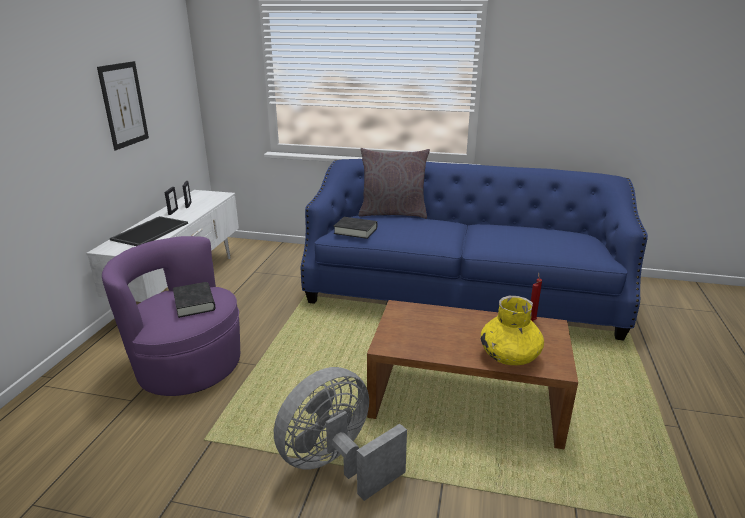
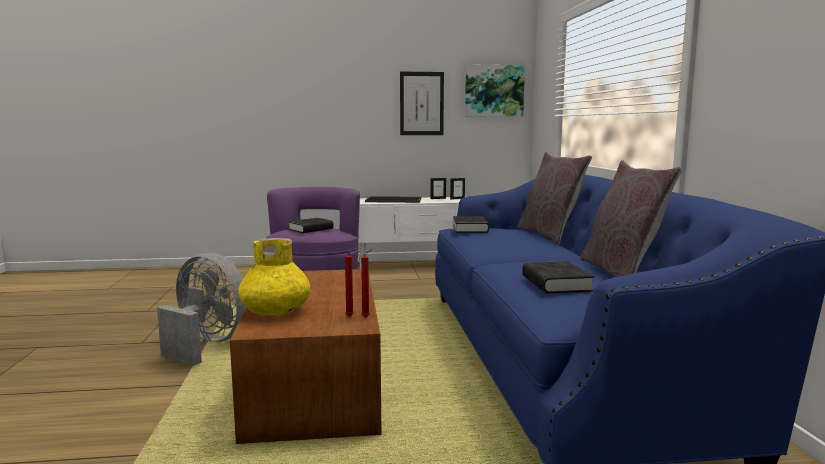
camera: 70 degrees right, 15 degrees down
(172, 77) = (494, 91): none -> picture
(514, 223) = (621, 273): none -> grey pillow
(545, 243) = (556, 283): none -> black book

